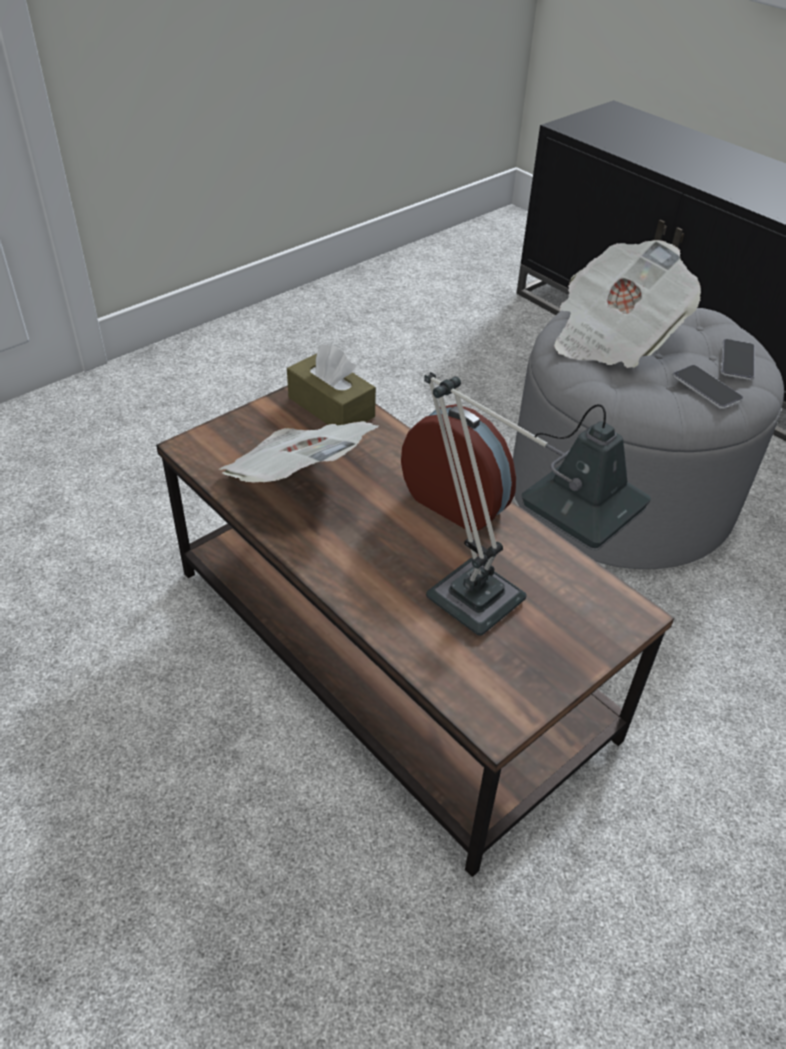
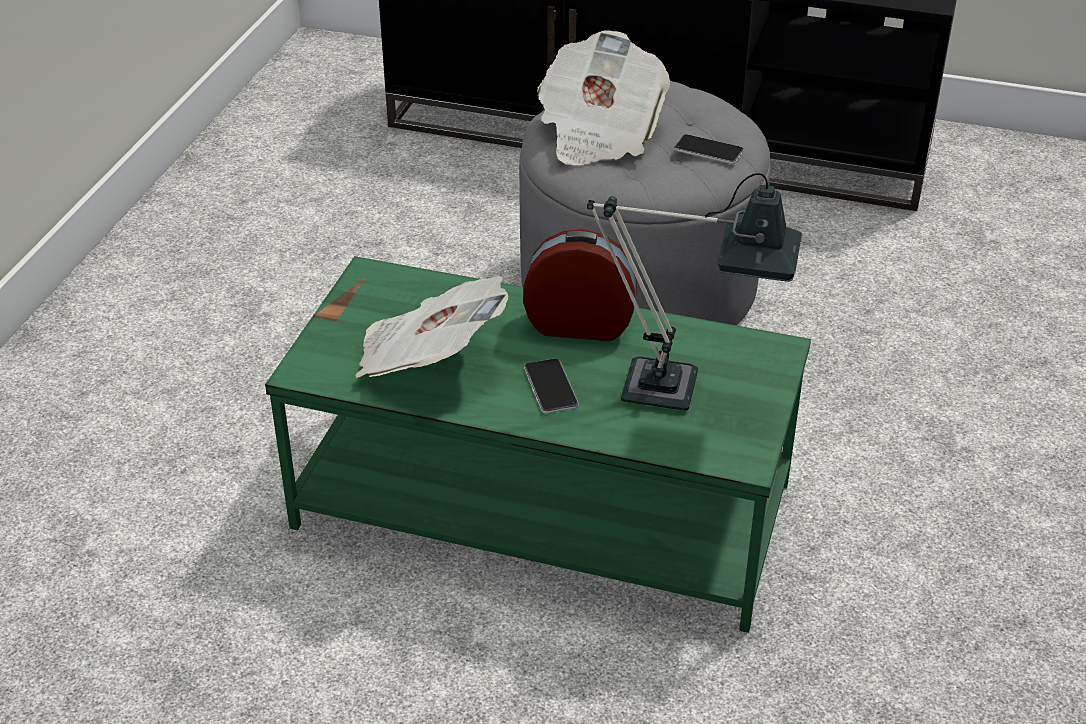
camera: 30 degrees left, 5 degrees down
(331, 407) = (396, 289): brown tissue box -> none
(384, 651) = (540, 506): brown coffee table -> green coffee table
(737, 361) = (714, 118): phone -> phone (550, 387)

